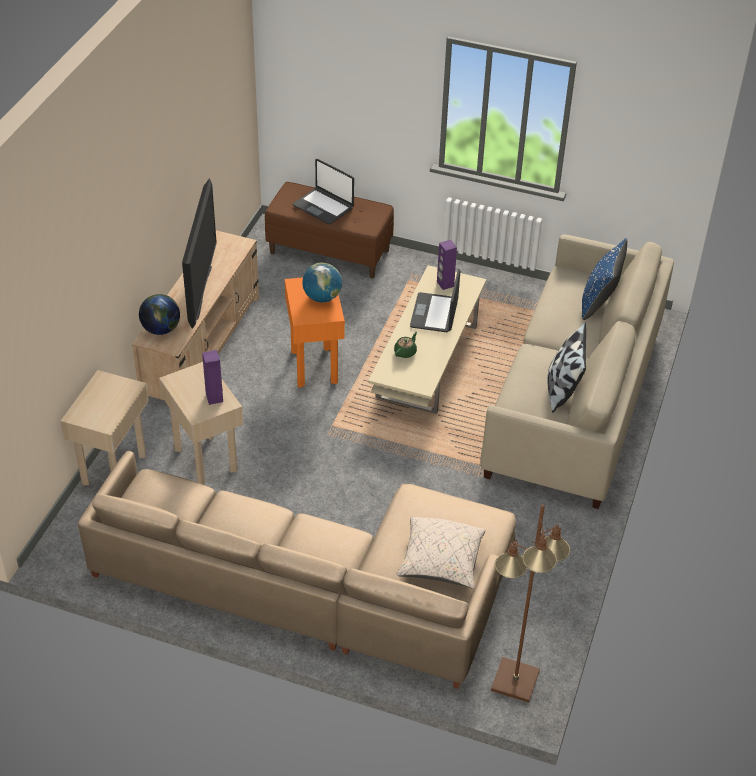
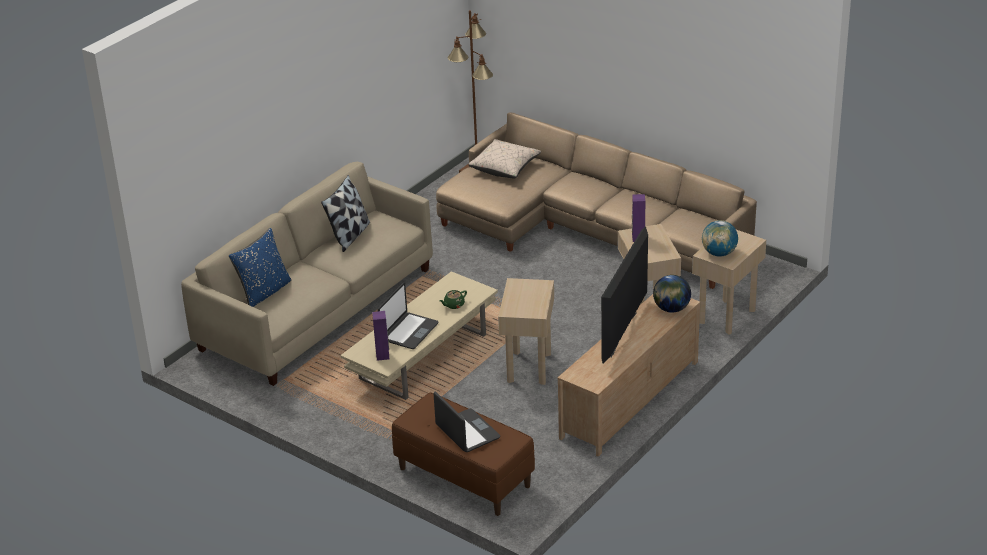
camera: 160 degrees left, 10 degrees down
(315, 366) = (528, 367): orange side table -> beige side table
(322, 297) = (518, 298): globe -> globe (719, 253)

